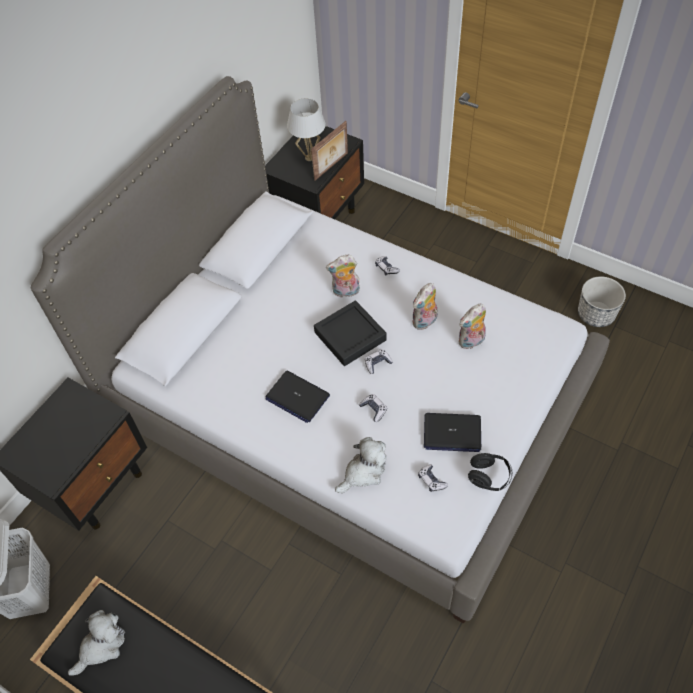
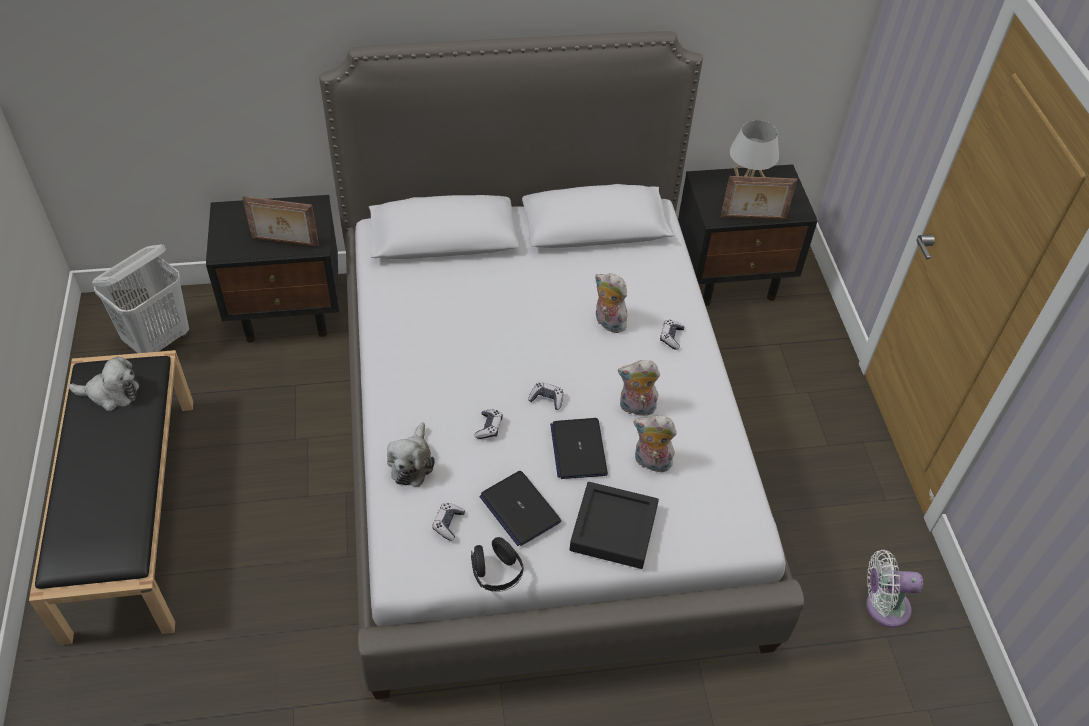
camera: 45 degrees right, 5 degrees down
(87, 433) = (285, 243): none -> picture frame
(297, 397) = (449, 360): laptop -> laptop (578, 449)
(350, 336) = (558, 358): black tray -> black tray (613, 529)
(363, 472) = (412, 462): plush toy -> plush toy turned 90 degrees clockwise
(596, 314) = (882, 606): planter -> white fan

